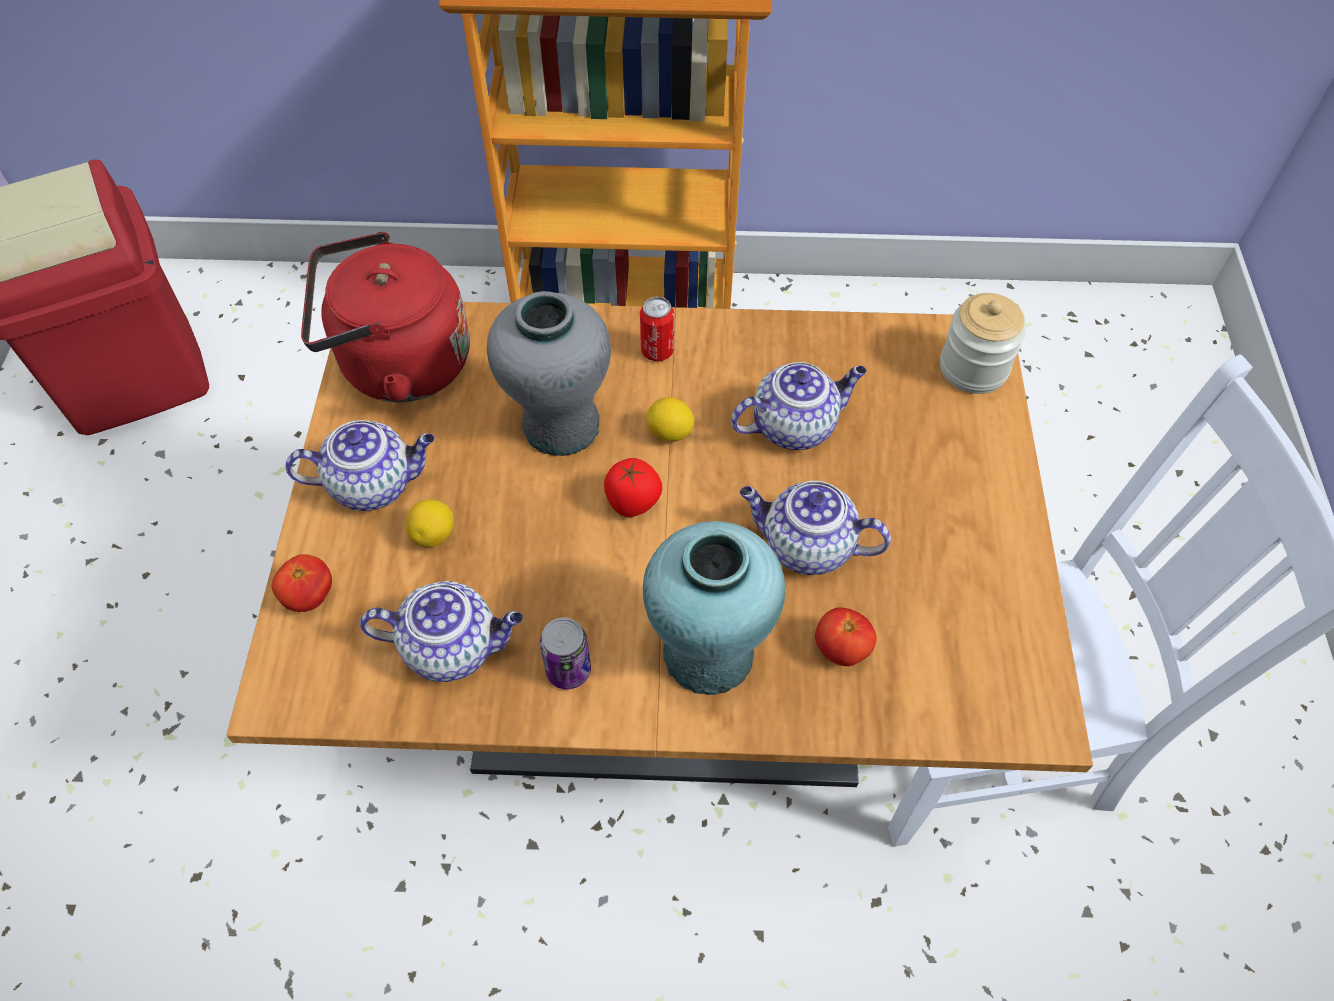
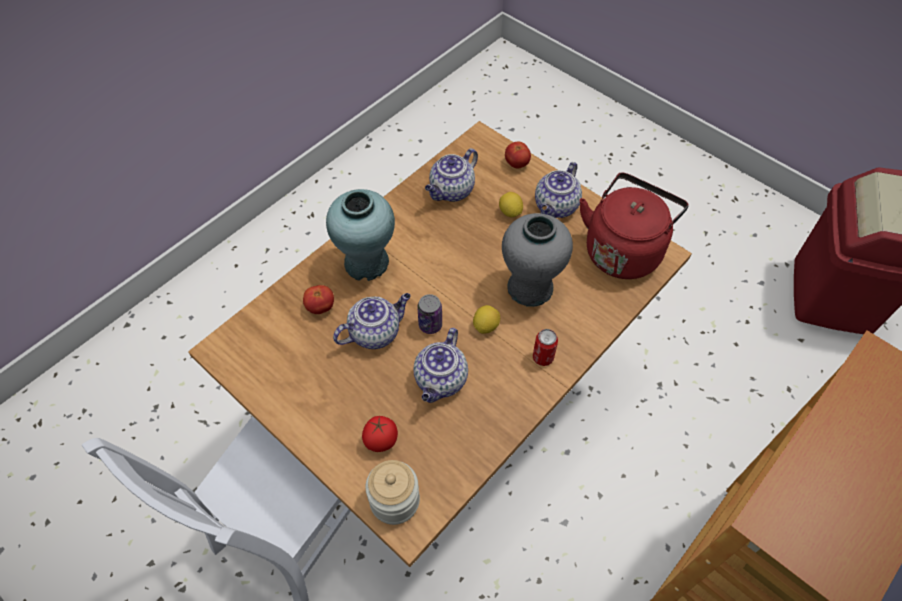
camera: 130 degrees right, 0 degrees up
(568, 670) = (406, 217): can -> can (430, 325)
(633, 503) = (460, 286): tomato -> tomato (381, 441)

